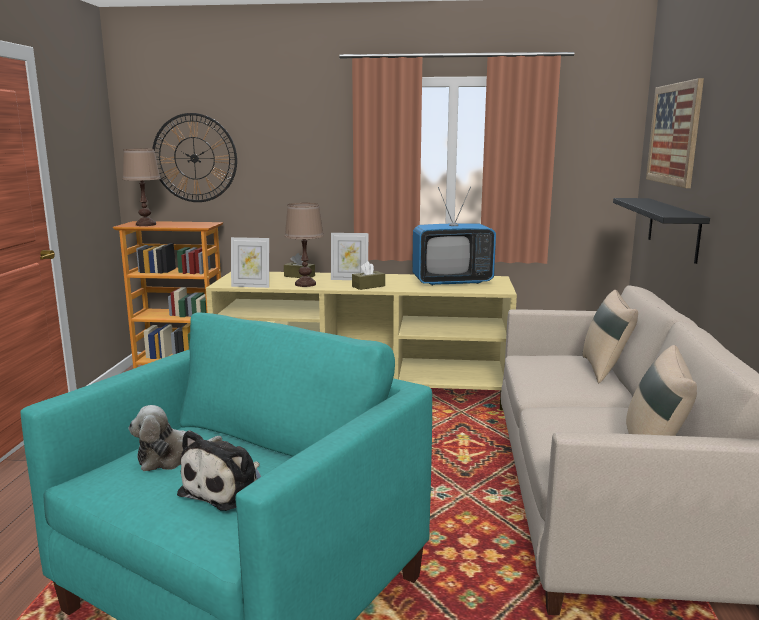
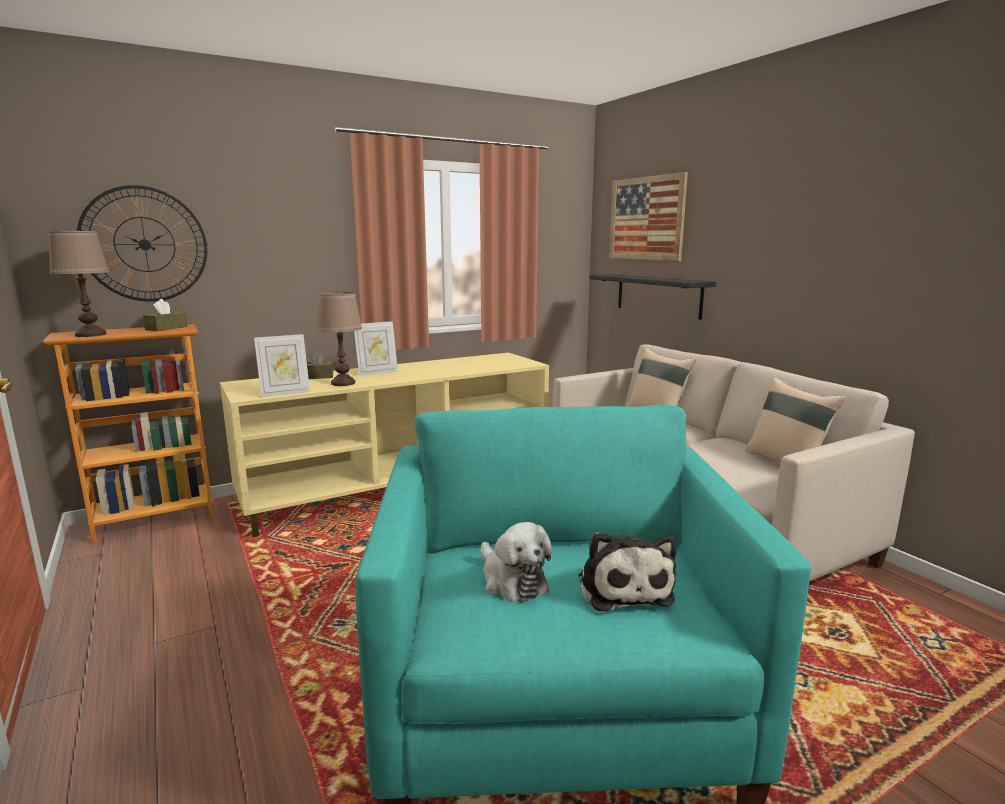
camera: 35 degrees left, 0 degrees up
(172, 457) = (511, 581): plush toy -> plush toy turned 60 degrees counterclockwise
(368, 286) = (411, 376): brown tissue box -> brown tissue box (166, 328)
(452, 282) = (476, 362): television -> none

